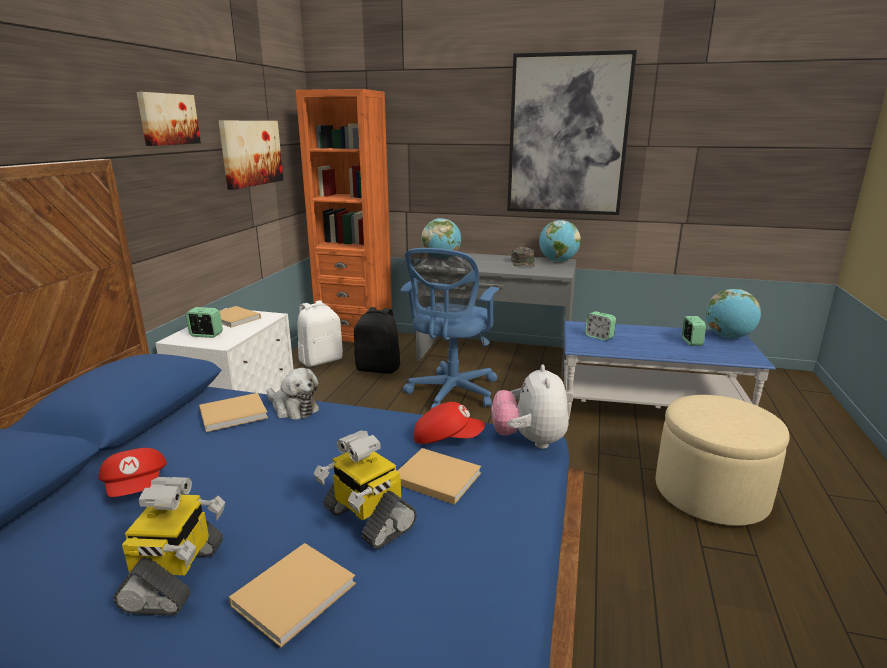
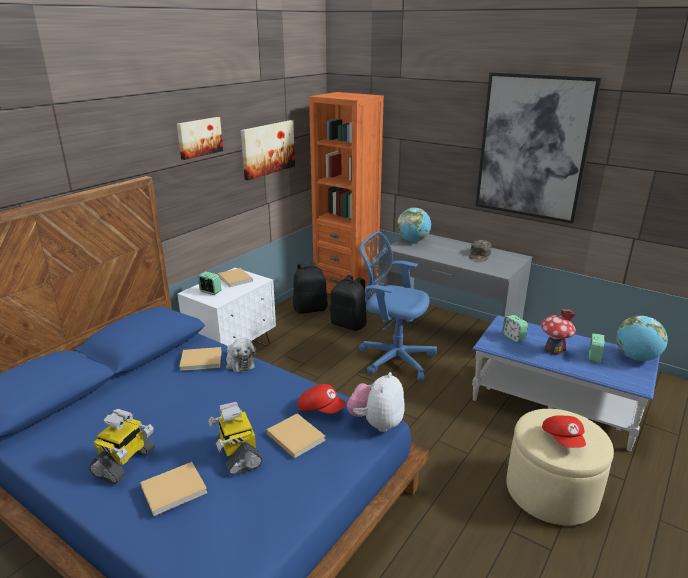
camera: 20 degrees right, 5 degrees up
(137, 487) = (129, 402): red cap -> red cap (563, 439)
(321, 360) = (310, 309): white backpack -> black backpack
(451, 394) = (393, 358): blue office chair -> blue office chair turned 75 degrees clockwise
(558, 261) = (512, 257): globe -> none
(648, 342) = (553, 350): none -> toy house

